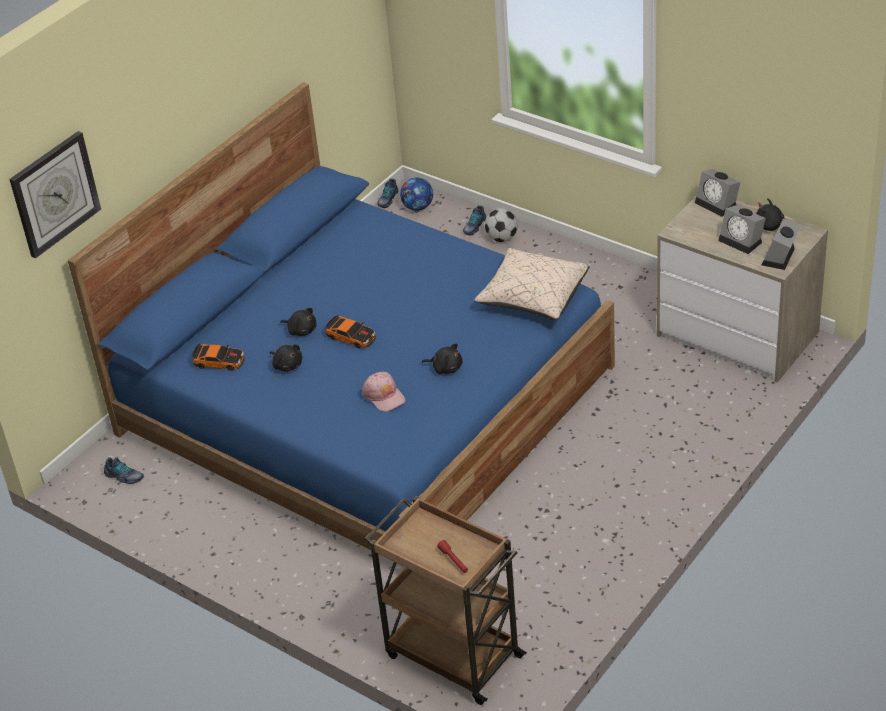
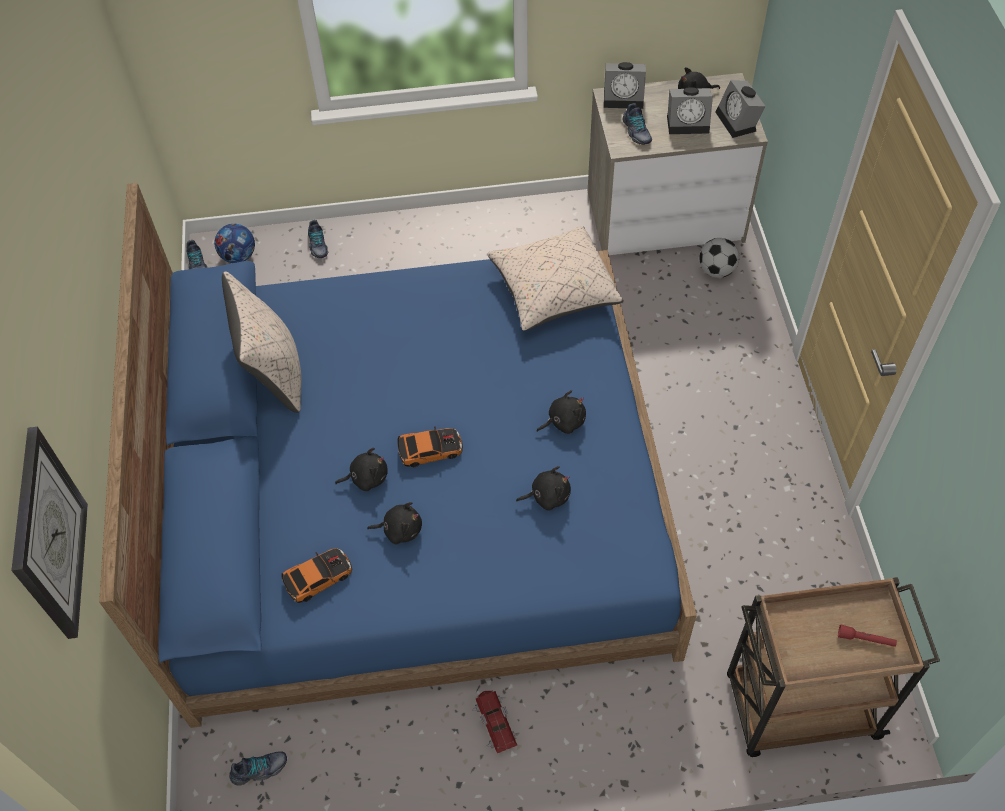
camera: 45 degrees left, 15 degrees up
(267, 539) = (495, 723): none -> toy car
(316, 251) = (274, 374): none -> beige pillow
(384, 396) = (547, 496): pink cap -> black plush toy
(502, 238) = (359, 242): football -> football (717, 270)
(697, 228) = (636, 132): none -> shoe

